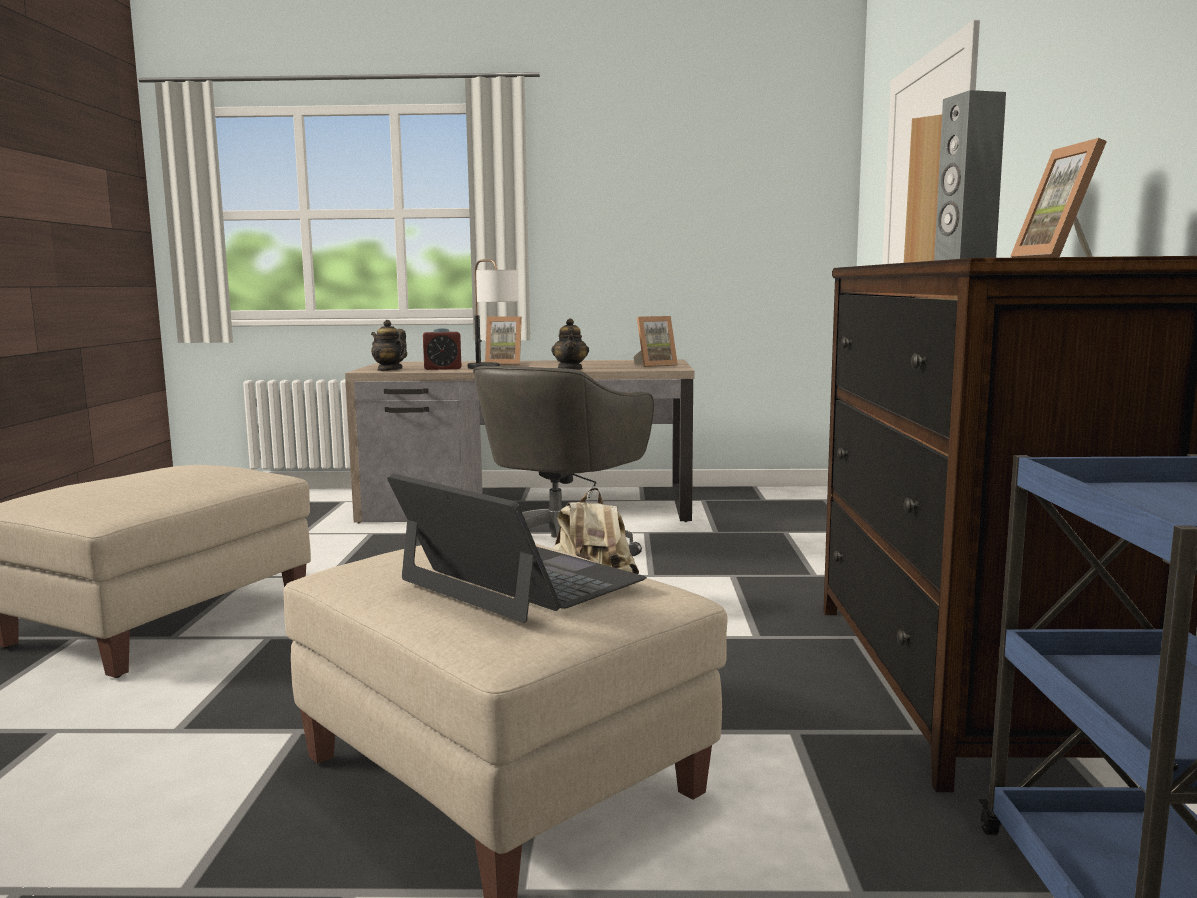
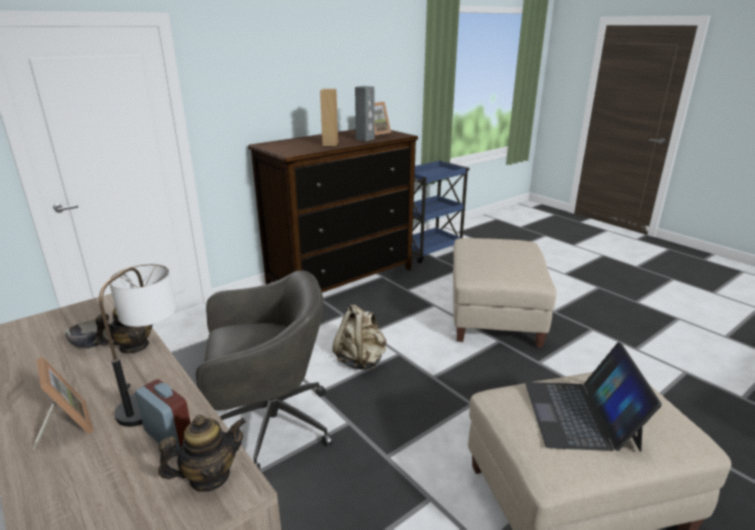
camera: 130 degrees left, 15 degrees up
(389, 369) = (209, 477): teapot -> teapot turned 120 degrees counterclockwise
(519, 580) = (500, 250): laptop -> laptop (580, 414)
(598, 366) = (91, 345): none -> bowl
(654, 365) = (71, 320): picture frame -> none

